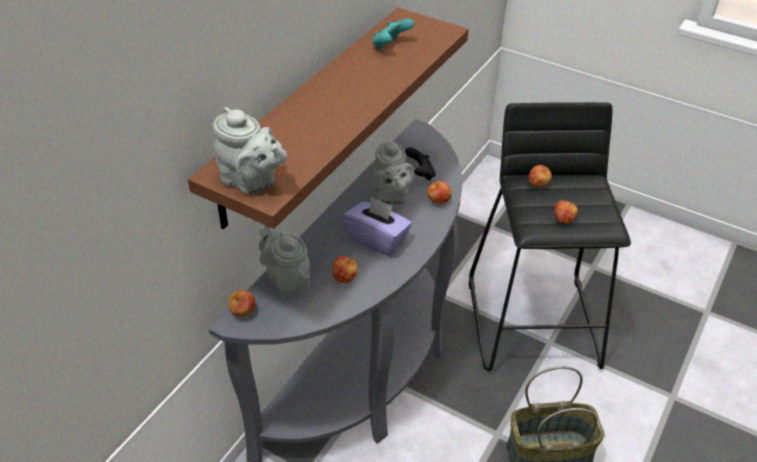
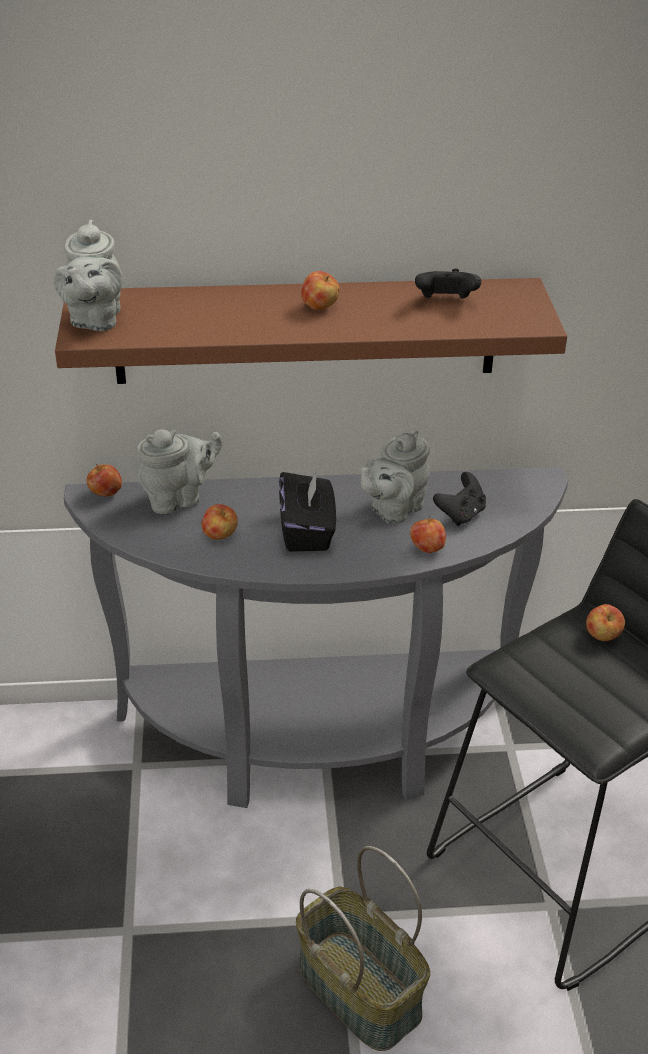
camera: 55 degrees right, 5 degrees down
(286, 279) = (179, 498): grey teapot -> grey teapot turned 45 degrees clockwise
(377, 239) = (307, 531): purple tissue box -> black tissue box
(390, 46) = (445, 302): turquoise game controller -> black game controller
(563, 220) = (557, 688): apple -> apple (320, 307)

